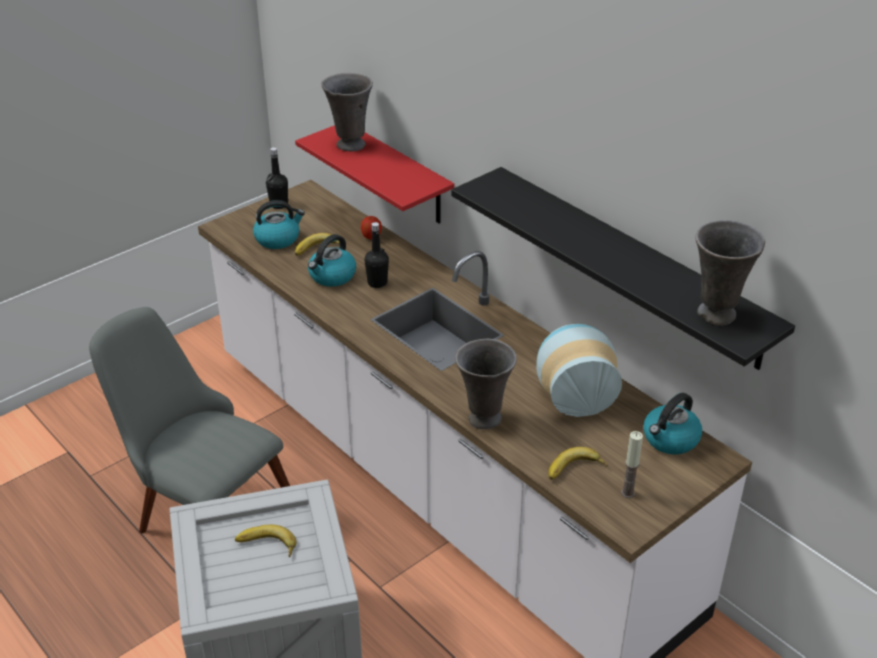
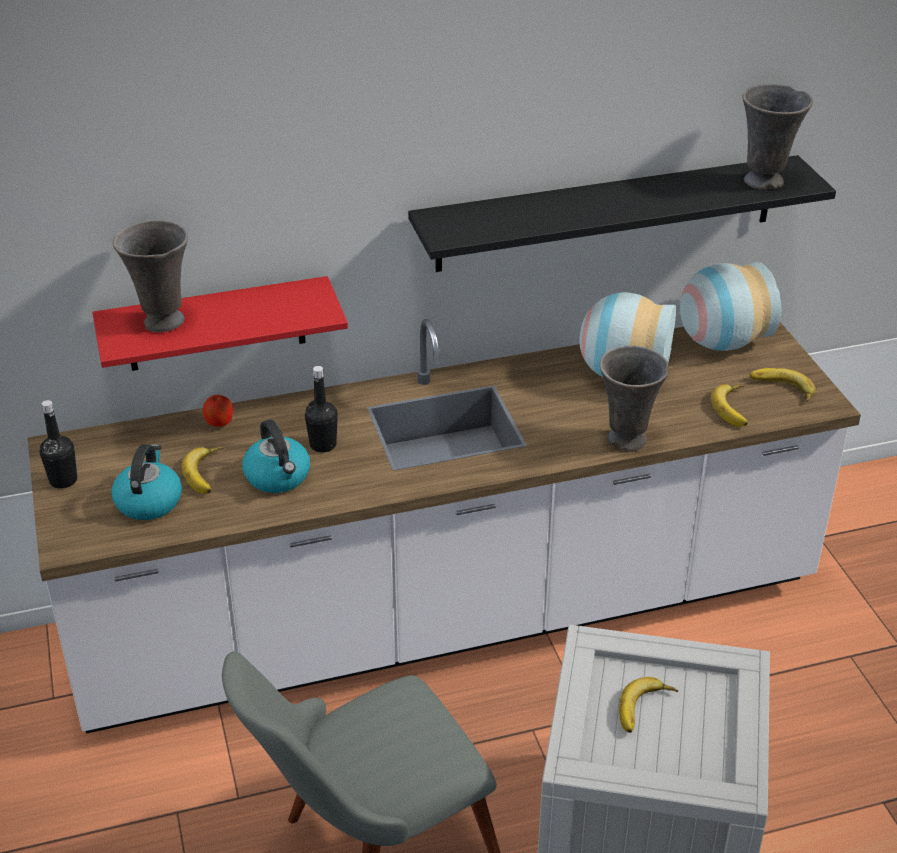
camera: 65 degrees left, 0 degrees up
(628, 493) = (781, 389): candle -> banana
(670, 439) = (720, 342): kettle -> vase

